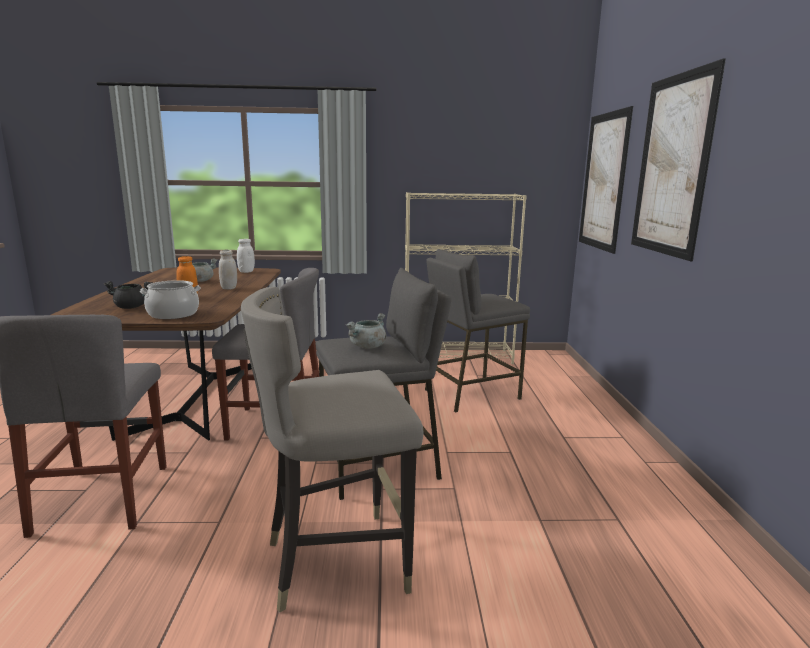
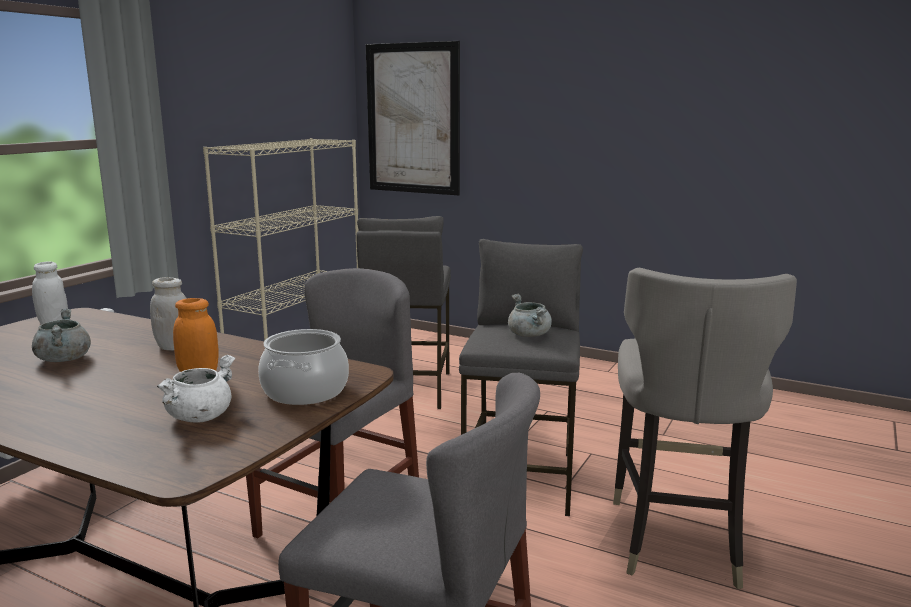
camera: 60 degrees left, 0 degrees up
(132, 307) = (199, 416): black cooking pot -> white cooking pot
(672, 166) = (548, 104): picture -> none

